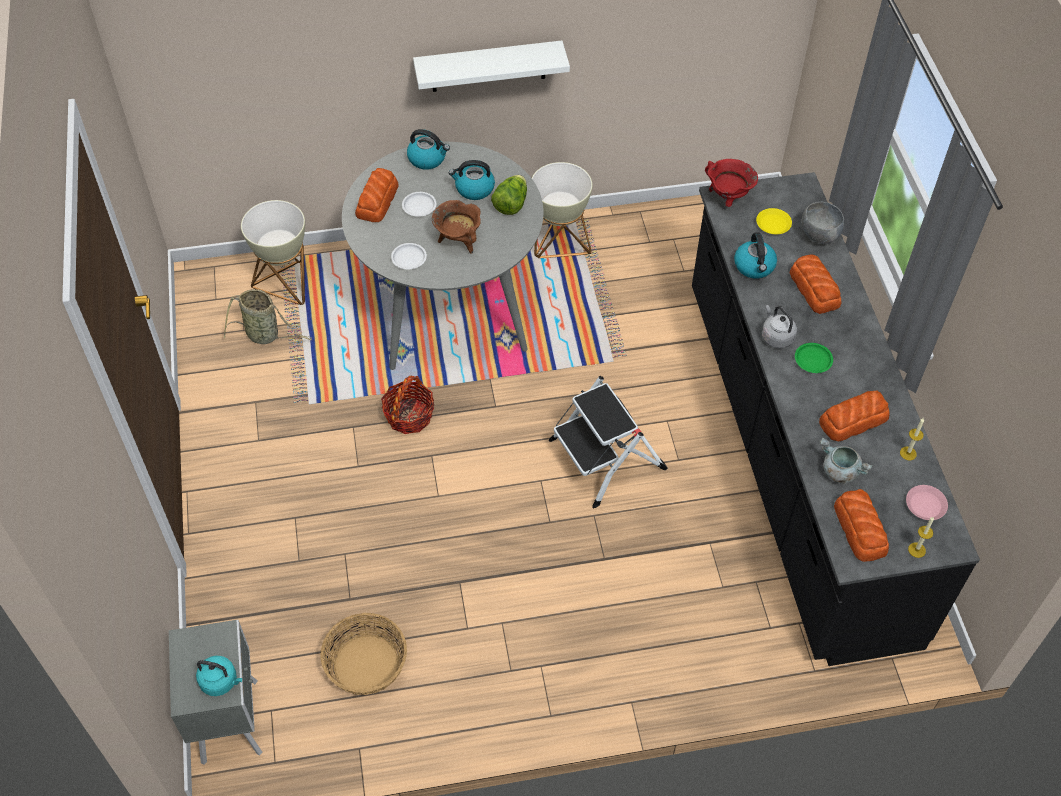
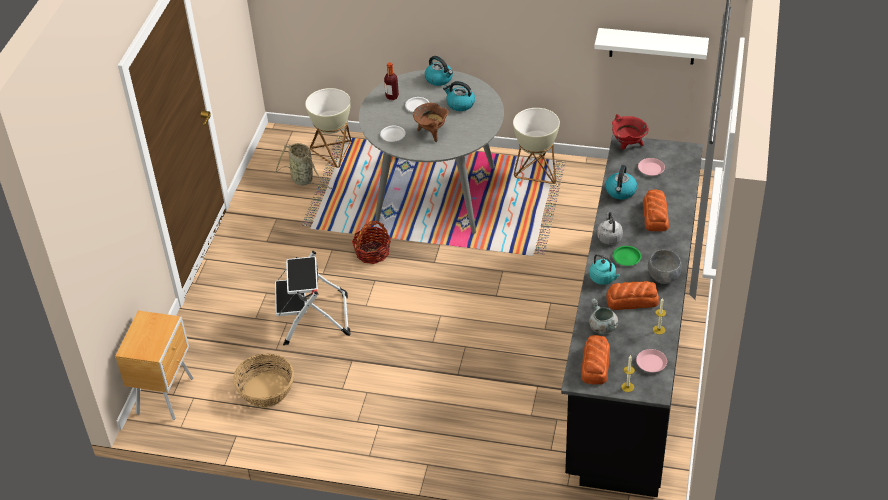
camera: 25 degrees right, 10 degrees down
(221, 682) = (153, 346): turquoise kettle -> turquoise kettle (603, 278)
(231, 719) = (166, 395): grey nightstand -> brown nightstand
(378, 200) = (392, 96): bread -> bottle
(488, 66) = (493, 22): white shelf -> white shelf (652, 46)
(511, 204) = (479, 119): lettuce -> none
(606, 457) = (494, 313): step ladder -> step ladder (313, 316)
(773, 224) = (651, 169): yellow plate -> pink plate
(819, 236) = (680, 184): grey bowl -> grey bowl (663, 278)

